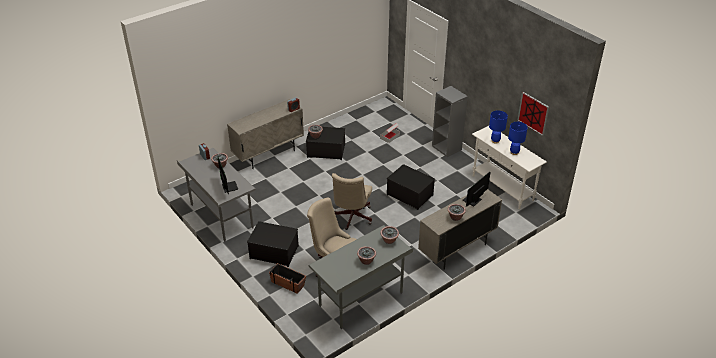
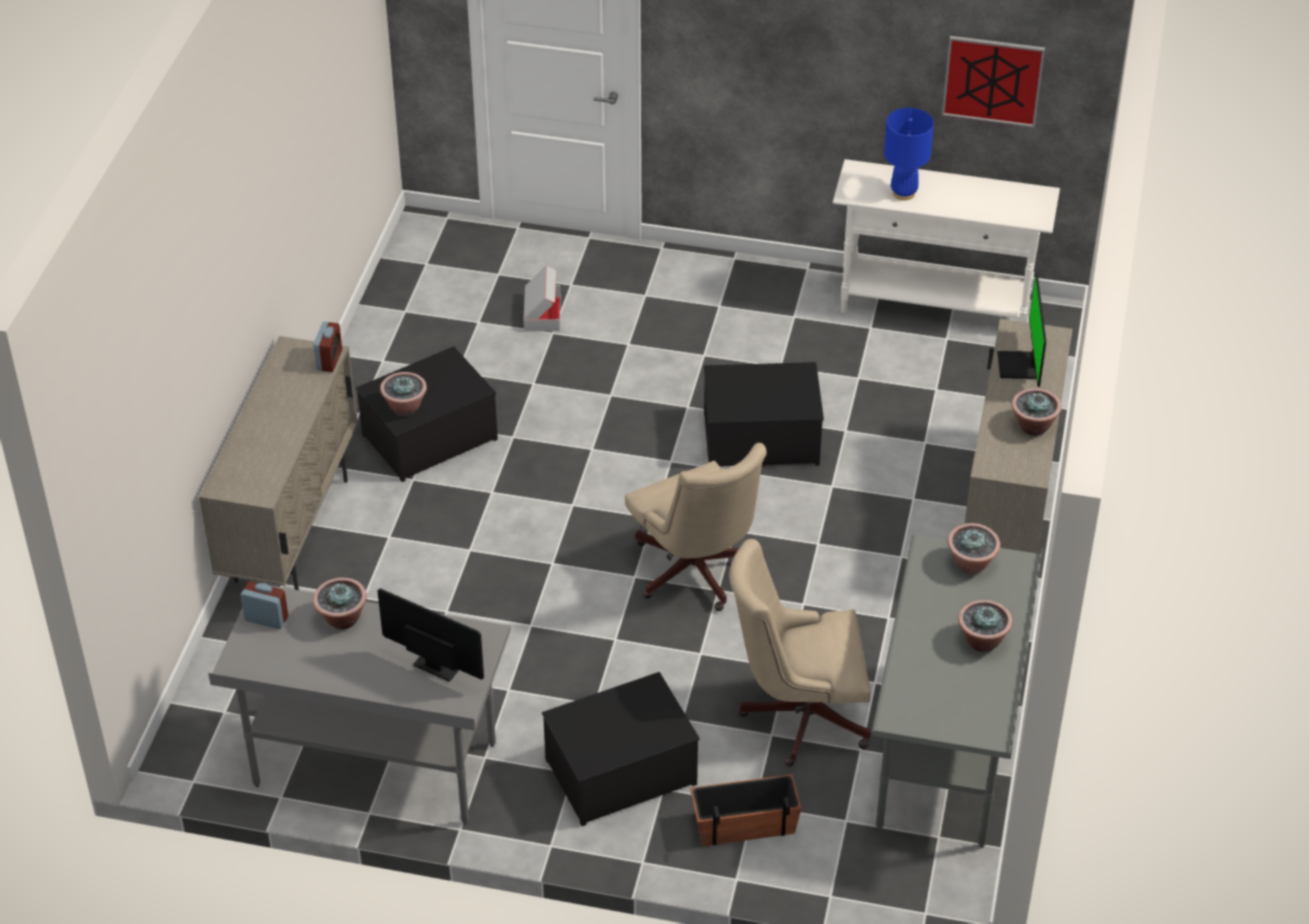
camera: 40 degrees left, 5 degrees up
(447, 148) = (708, 272): grey bookcase -> none
(514, 152) = (973, 201): blue table lamp -> none

